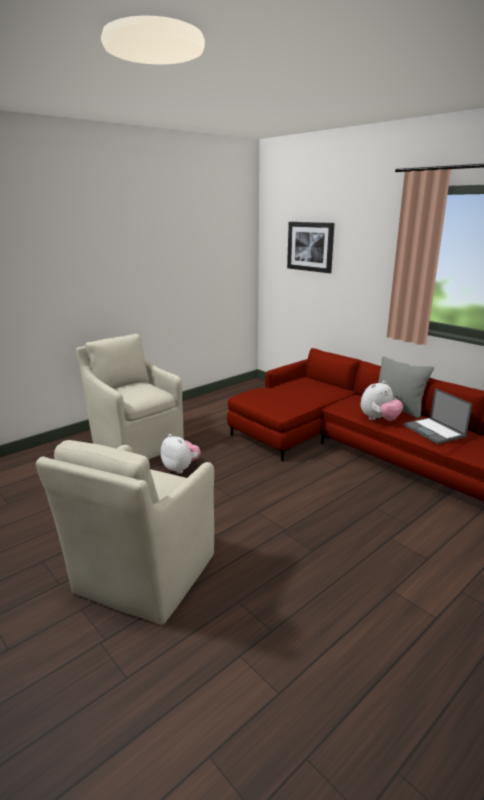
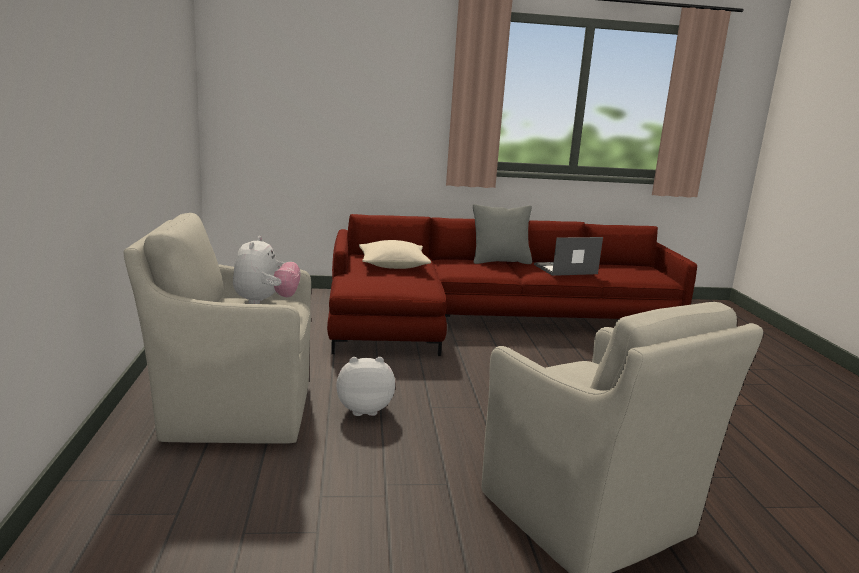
camera: 55 degrees left, 5 degrees down
(303, 390) = (393, 265): none -> beige pillow
(310, 246) = (307, 75): picture -> none
(379, 419) = (511, 273): plush toy -> plush toy (265, 302)
(434, 431) = (564, 269): laptop -> laptop turned 150 degrees clockwise

